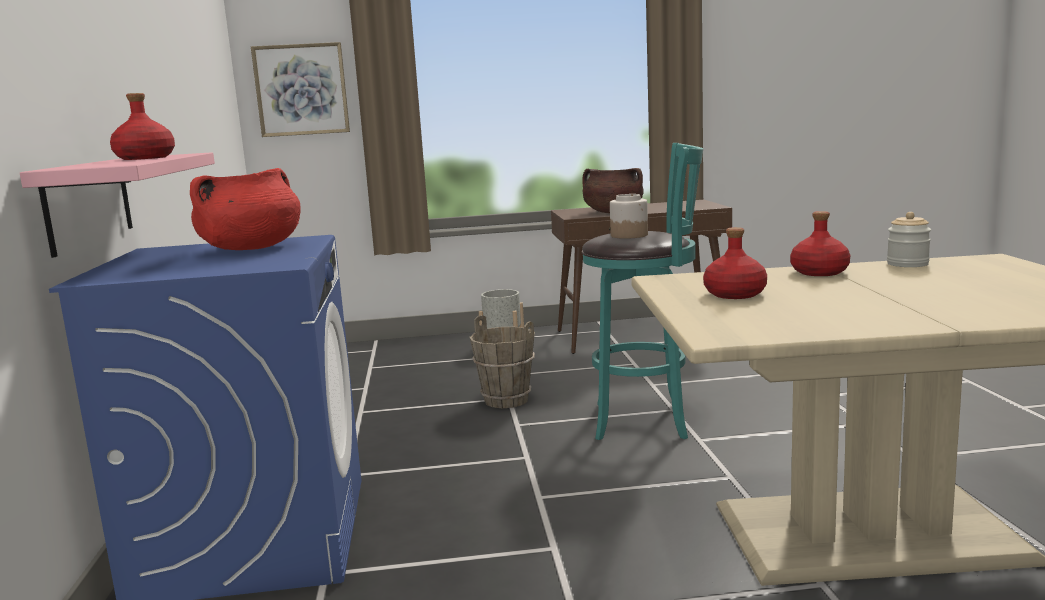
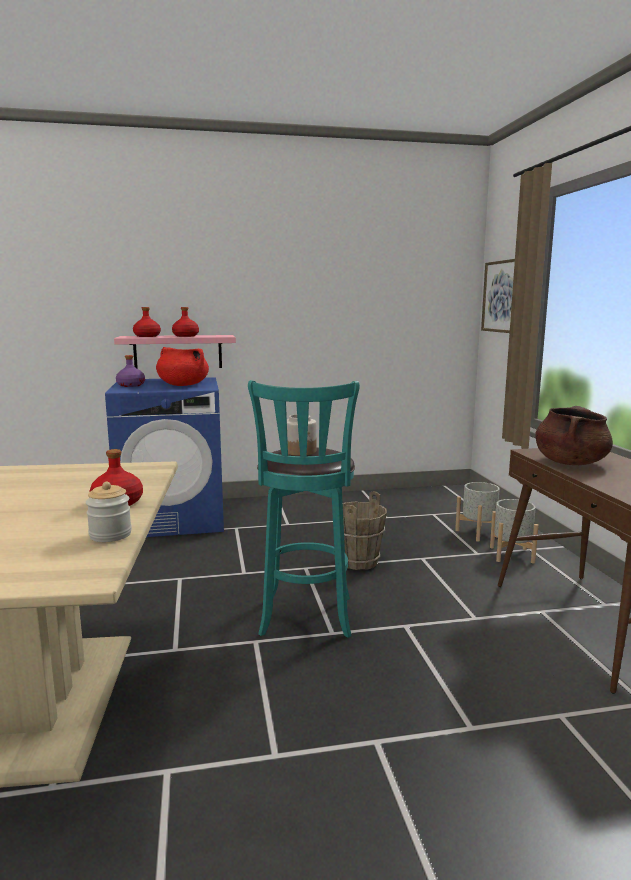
camera: 85 degrees right, 0 degrees up
(206, 268) = (130, 385): none -> purple bottle
(441, 353) = (478, 532): none -> grey planter
(735, 294) = (77, 478): red bottle -> red bottle (146, 336)

